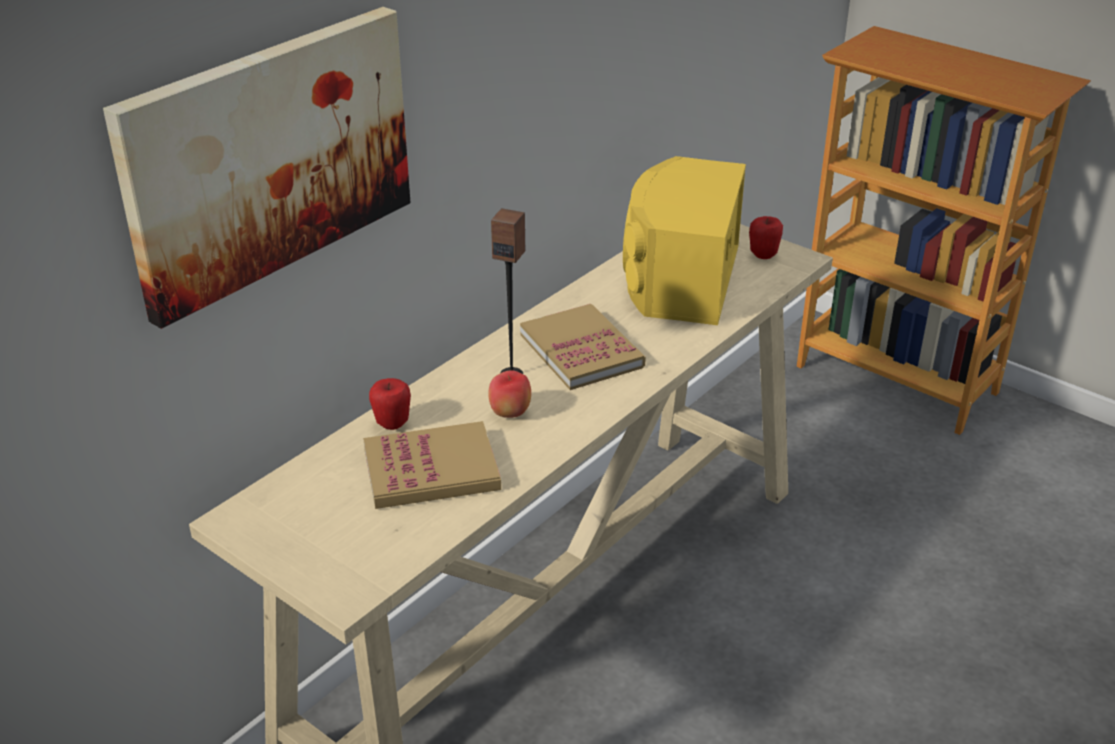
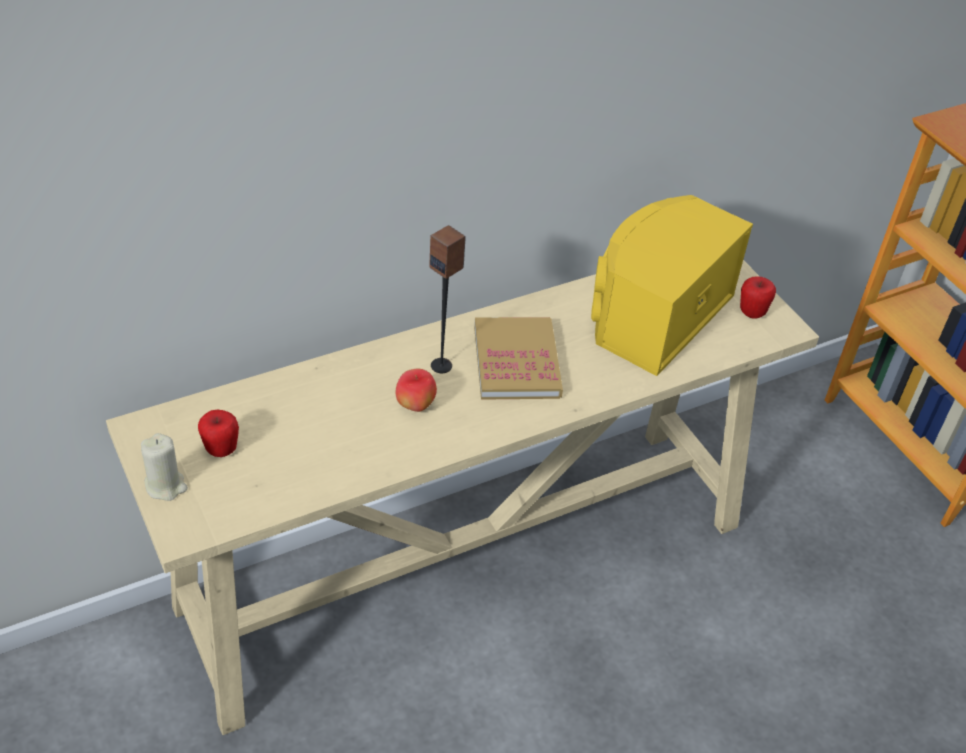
camera: 20 degrees right, 10 degrees up
(269, 158) = (215, 144): picture -> none
(298, 560) = (166, 486): none -> beige candle
(392, 423) = (313, 381): apple -> apple (221, 449)
(431, 470) = (317, 438): book -> none

